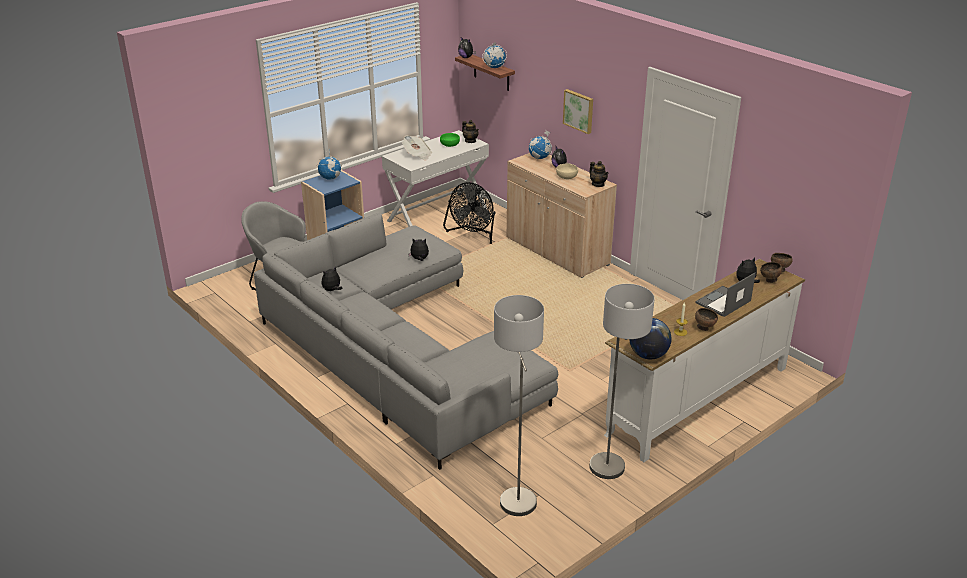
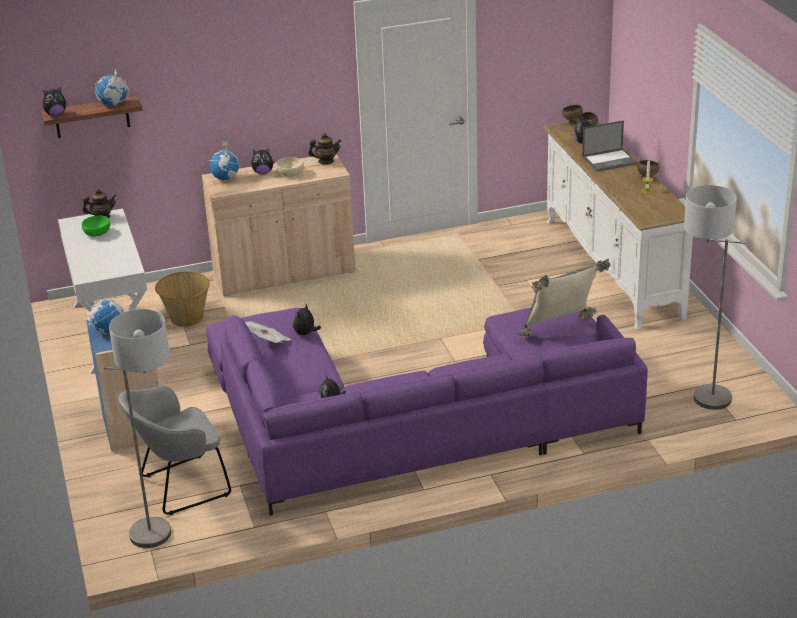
camera: 65 degrees left, 0 degrees up
(396, 352) = (411, 422): grey sofa -> purple sofa
(417, 155) = (103, 260): newspaper -> newspaper (268, 343)
(472, 233) = (186, 317): black fan -> basket
(483, 368) = (563, 336): none -> pillow
(579, 111) = (258, 96): picture -> none
(611, 474) = (695, 339): grey floor lamp -> grey floor lamp (163, 535)
(648, 355) = (676, 213): globe -> none
(723, 302) = (609, 160): laptop -> laptop turned 90 degrees counterclockwise

